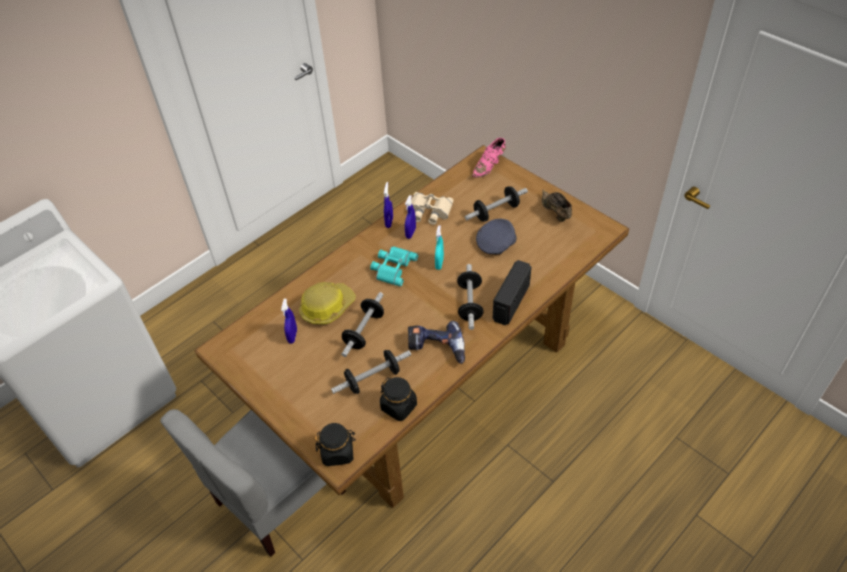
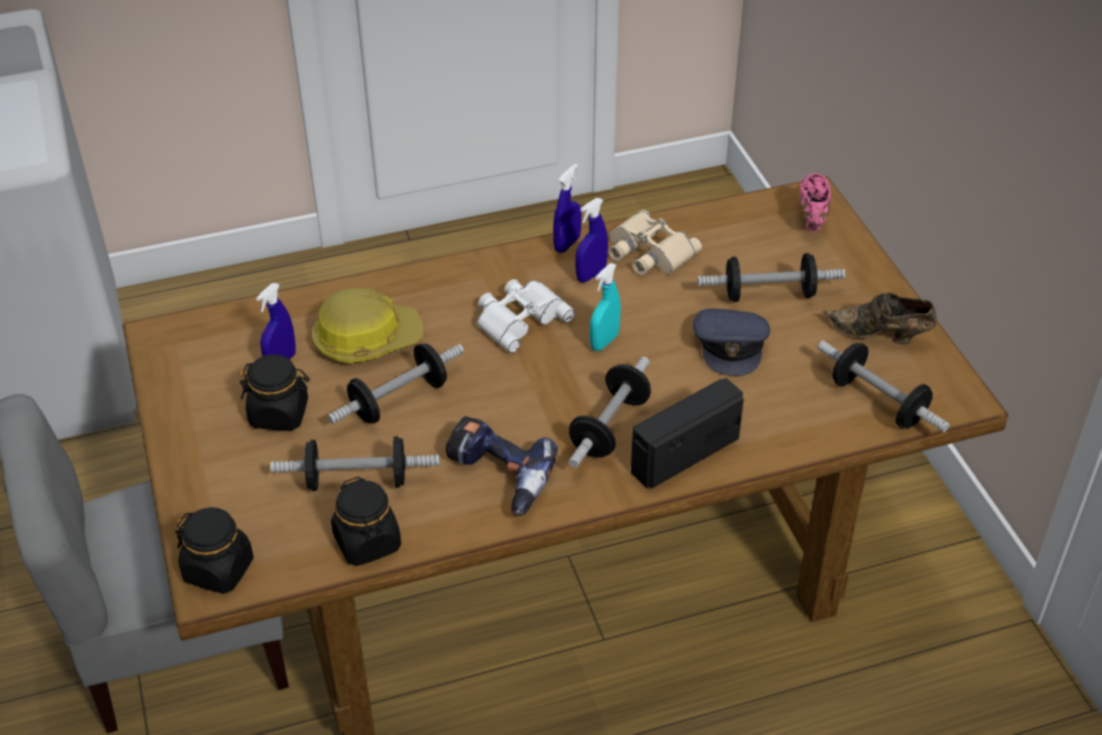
camera: 25 degrees right, 5 degrees down
(311, 362) = (279, 413): none -> black jar
(392, 267) = (520, 318): turquoise binoculars -> white binoculars
(489, 166) = (812, 215): pink shoe -> pink shoe turned 120 degrees clockwise
(496, 242) = (730, 345): grey cap -> grey cap turned 105 degrees clockwise
(555, 212) = (880, 335): brown shoe -> brown shoe turned 75 degrees counterclockwise
(574, 244) = (878, 402): none -> dumbbell

